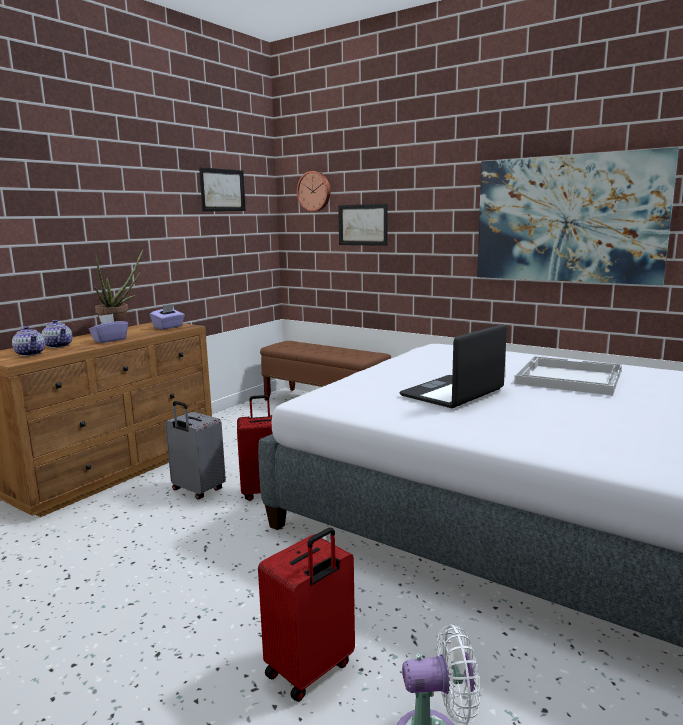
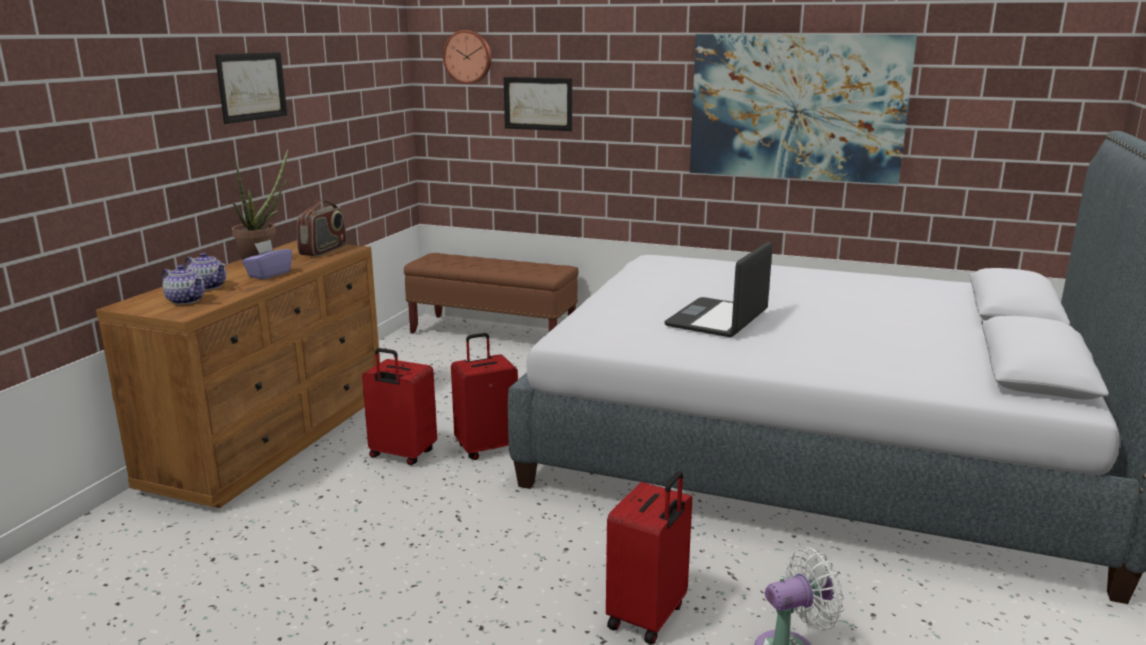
camera: 15 degrees left, 5 degrees up
(168, 327) = (324, 250): purple tissue box -> radio
(197, 490) = (401, 455): grey suitcase -> red suitcase
(222, 190) = (353, 57): picture -> picture (252, 86)
(567, 378) = (821, 293): white tray -> none

